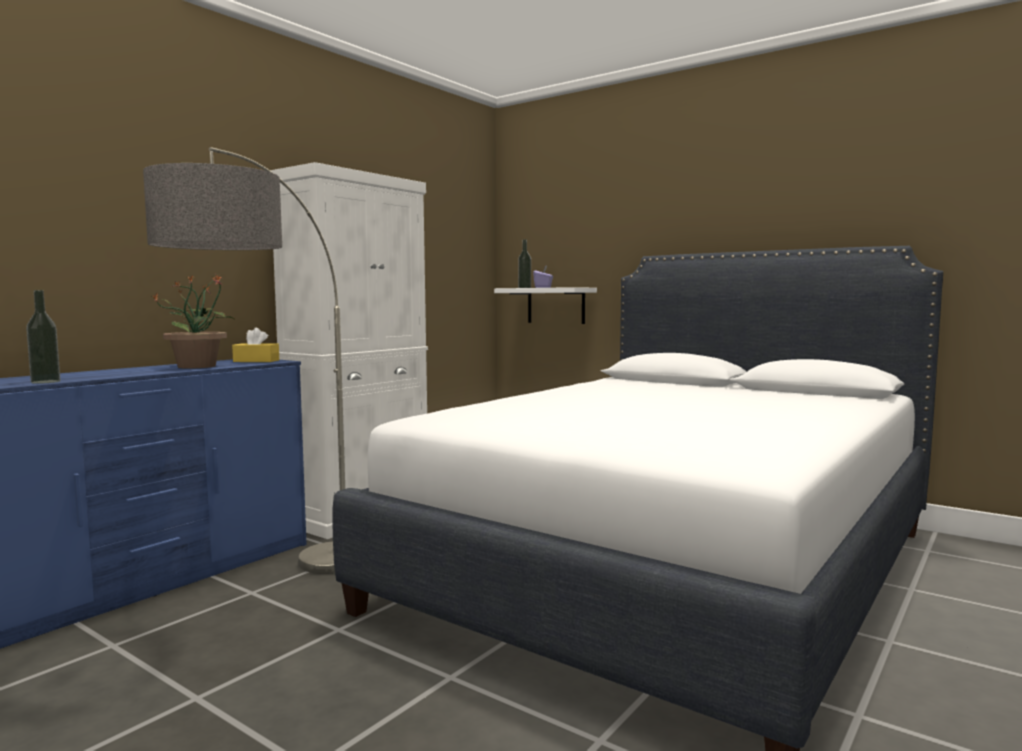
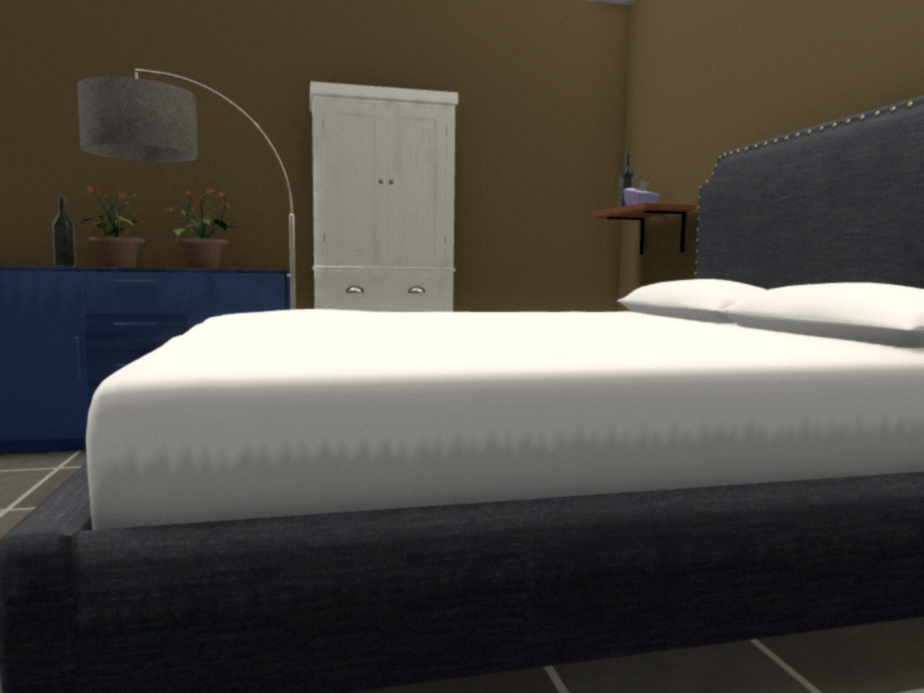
camera: 40 degrees right, 0 degrees up
(90, 374) = (117, 266): none -> potted plant
(256, 361) = (264, 268): yellow tissue box -> none
(556, 305) = (662, 231): white shelf -> brown shelf

